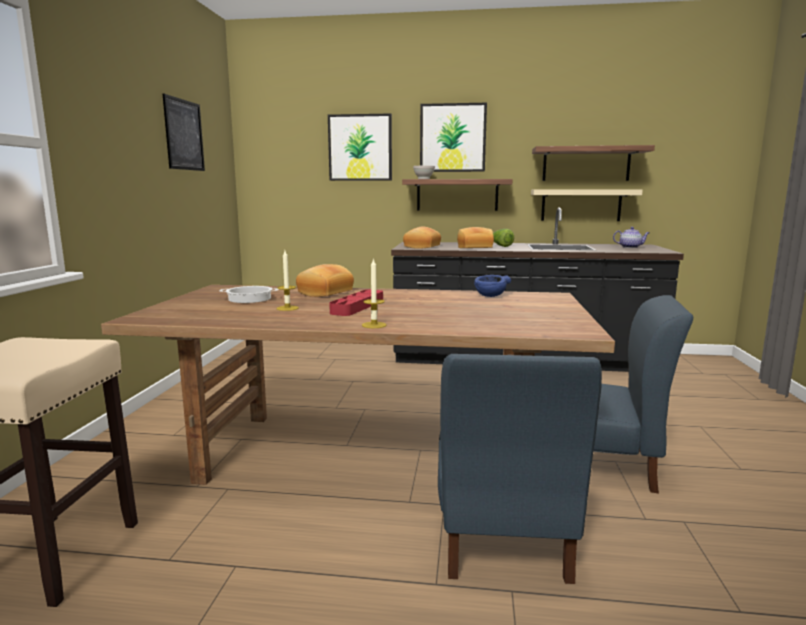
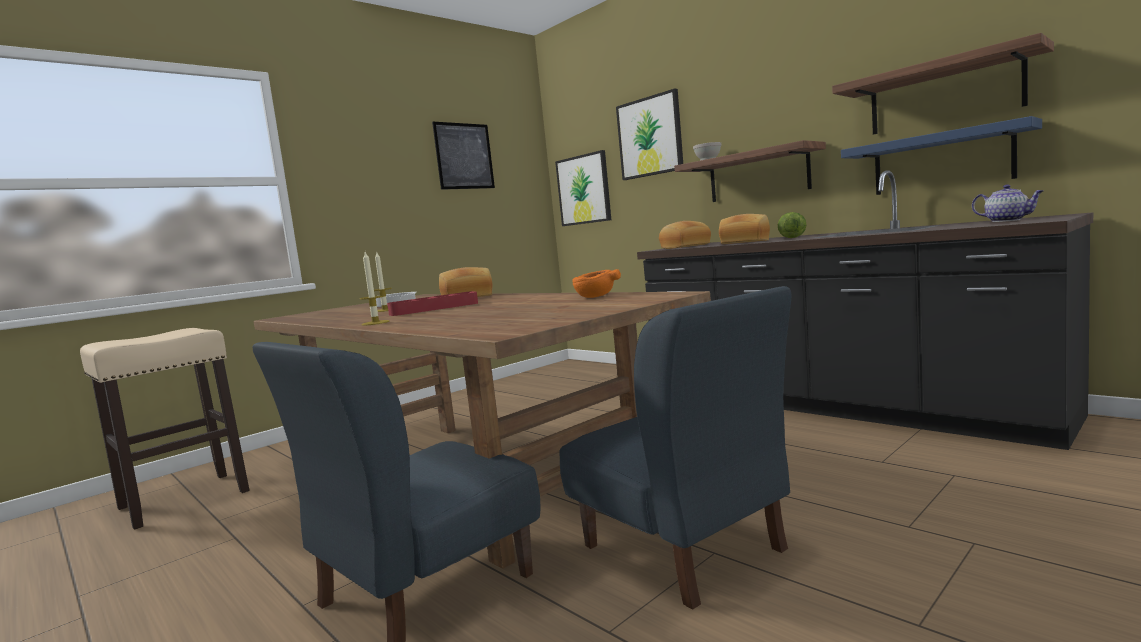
camera: 40 degrees right, 5 degrees down
(452, 138) = (746, 101): picture -> picture (584, 189)
(490, 296) = (595, 297): blue bowl -> orange bowl
(581, 205) = (941, 161): beige shelf -> blue shelf

